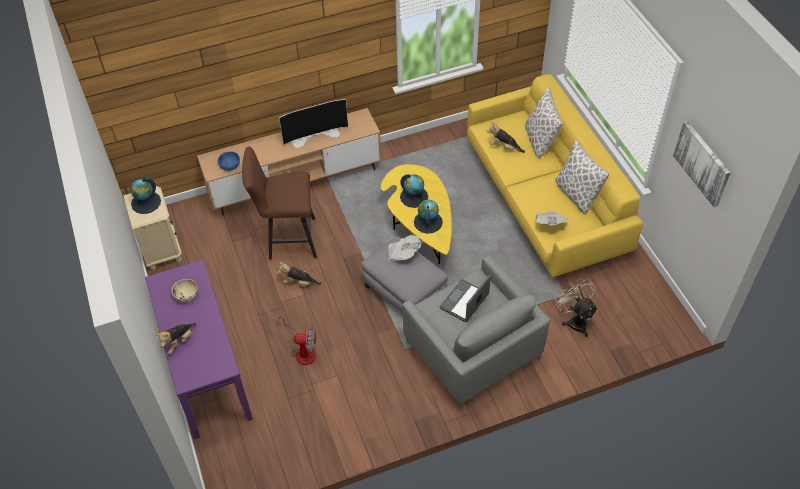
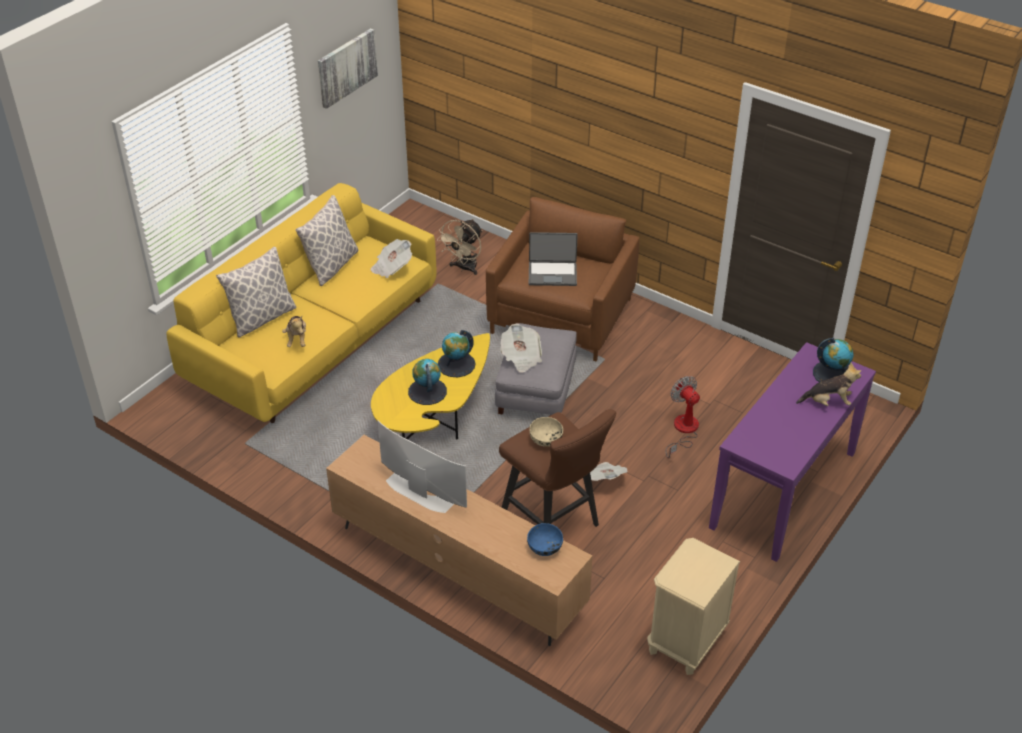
camera: 125 degrees left, 10 degrees down
(146, 202) = (692, 573): globe -> globe (833, 374)
(186, 295) = (775, 430): beige bowl -> beige bowl (546, 439)
(299, 283) = (604, 479): plush toy -> newspaper
(472, 351) = (562, 316): grey armchair -> brown armchair

